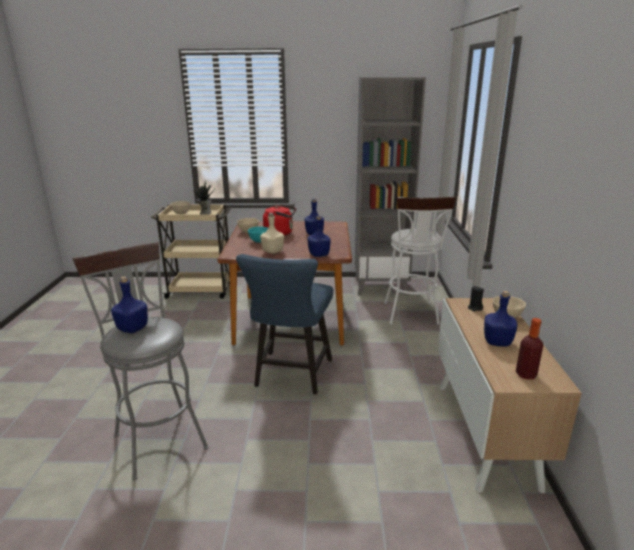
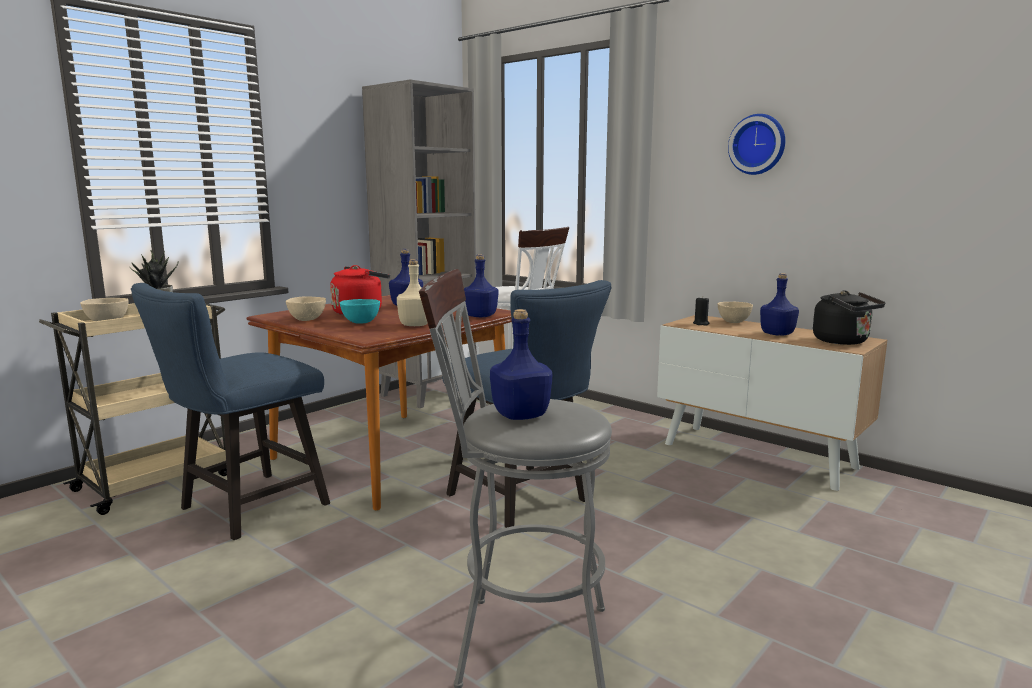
camera: 50 degrees left, 10 degrees down
(200, 318) = (244, 509): none -> blue chair
(526, 374) = (844, 342): bottle -> black kettle
(554, 160) = (758, 144): none -> wall clock

